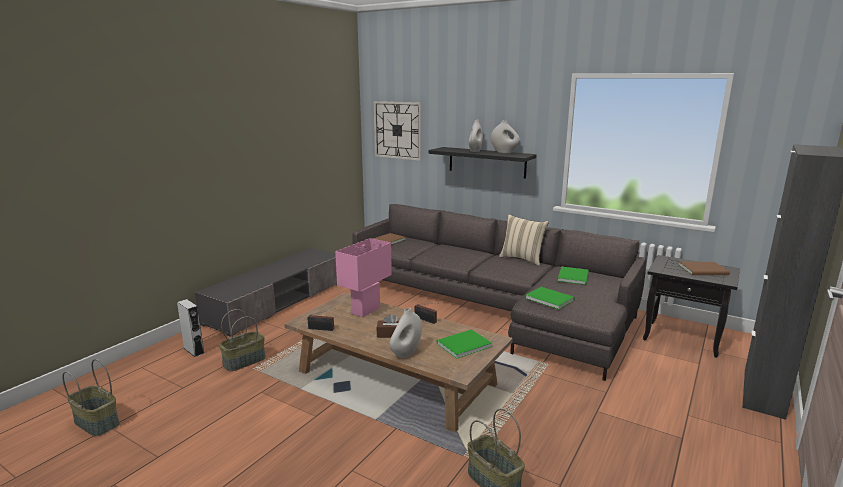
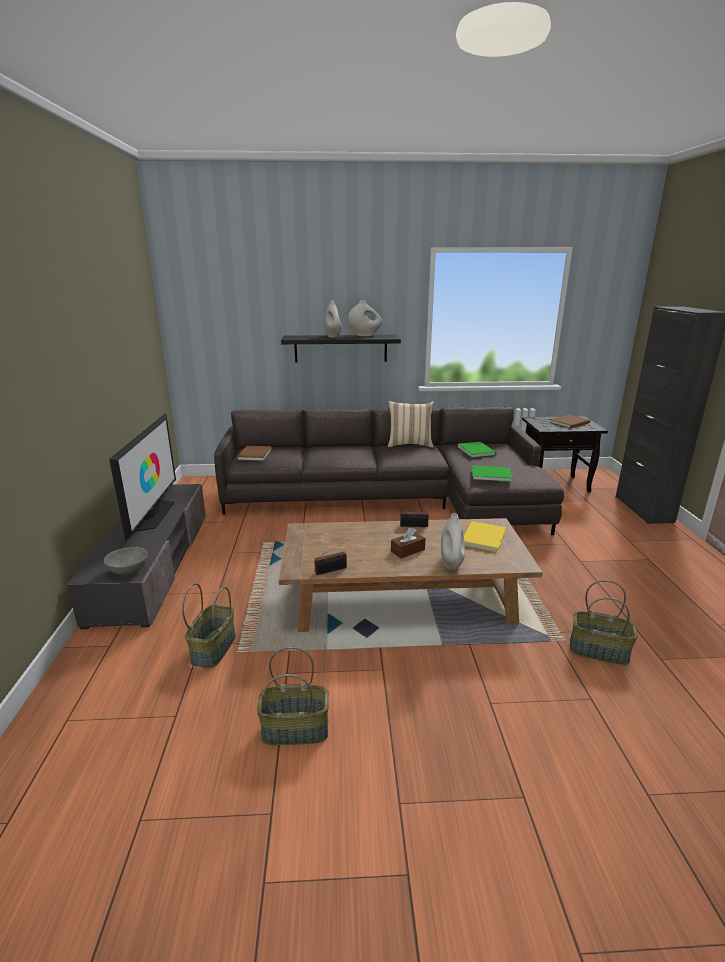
camera: 35 degrees left, 5 degrees up
(98, 422) = (110, 825): basket -> basket (296, 729)
(194, 350) = (120, 664): grey speaker -> none
(229, 294) = (128, 571): none -> grey bowl
(286, 266) = (153, 515): none -> television
(366, 310) = (344, 535): pink table lamp -> none
(397, 130) = (218, 319): wall clock -> none
(462, 345) = (482, 538): green book -> yellow book

